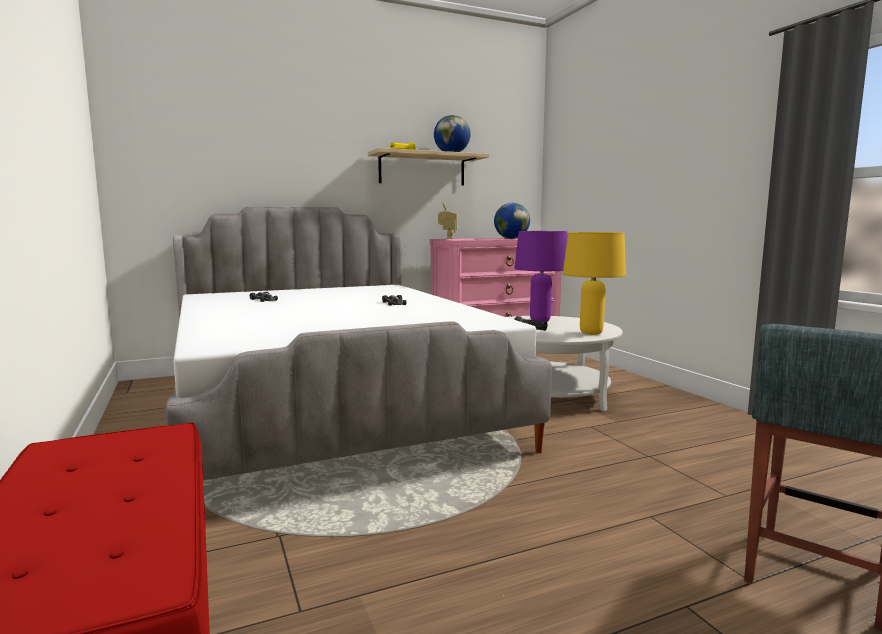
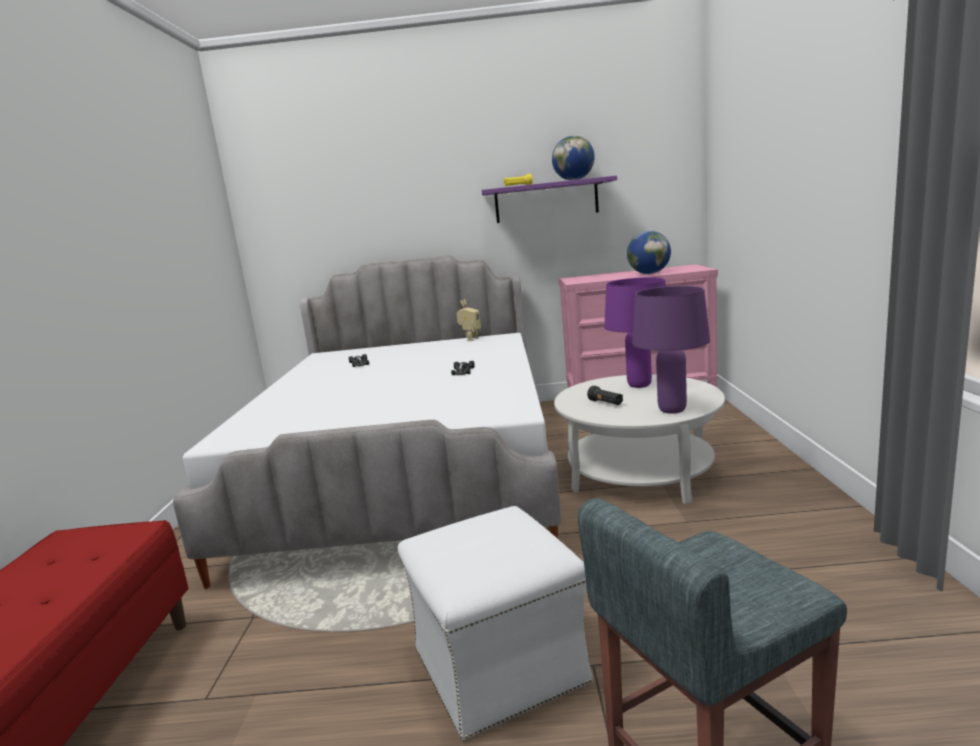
camera: 25 degrees right, 5 degrees up
(422, 169) = (546, 201): beige shelf -> purple shelf
(447, 238) = (577, 277): toy robot -> toy robot (470, 339)
(579, 530) = (500, 666): none -> white ottoman
(591, 333) = (672, 410): yellow table lamp -> purple table lamp

